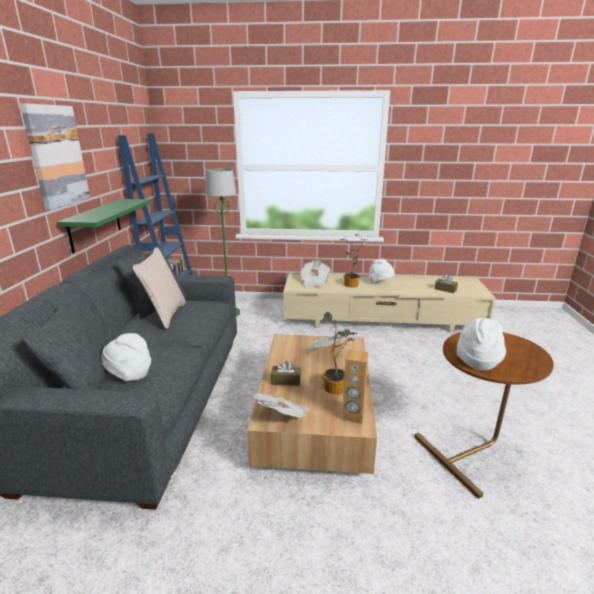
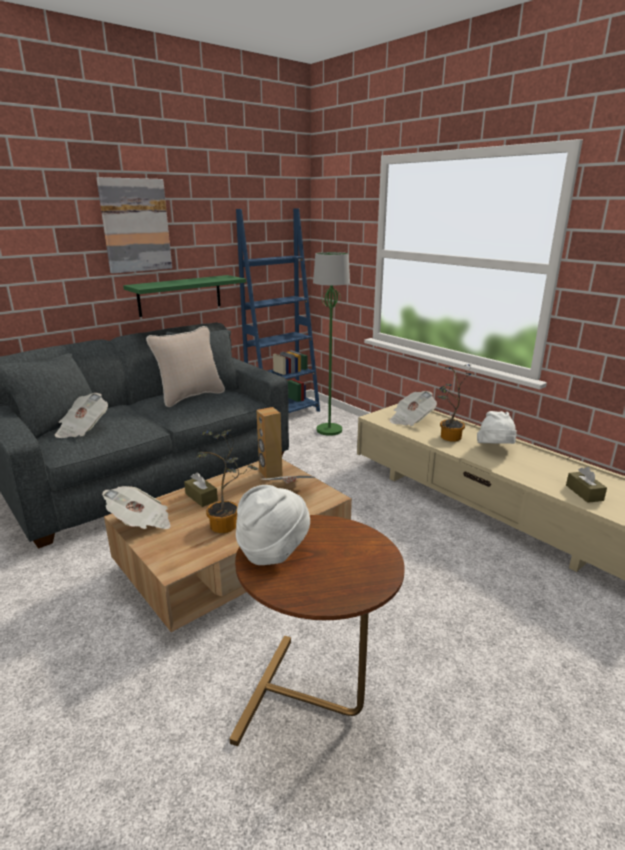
camera: 45 degrees right, 0 degrees up
(129, 375) = (82, 429): white hat -> newspaper
(353, 416) = (185, 557): brown speaker -> brown speaker (270, 474)

